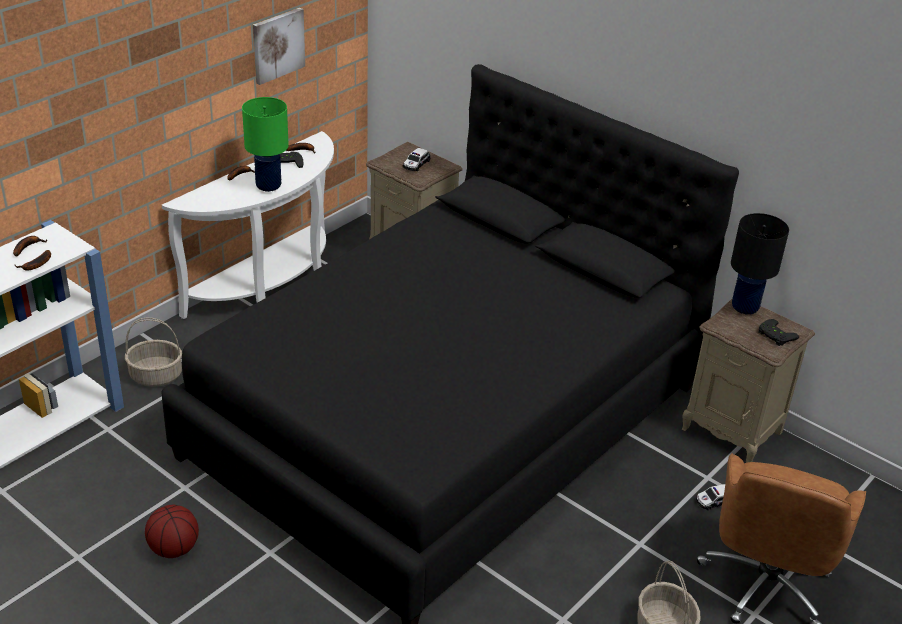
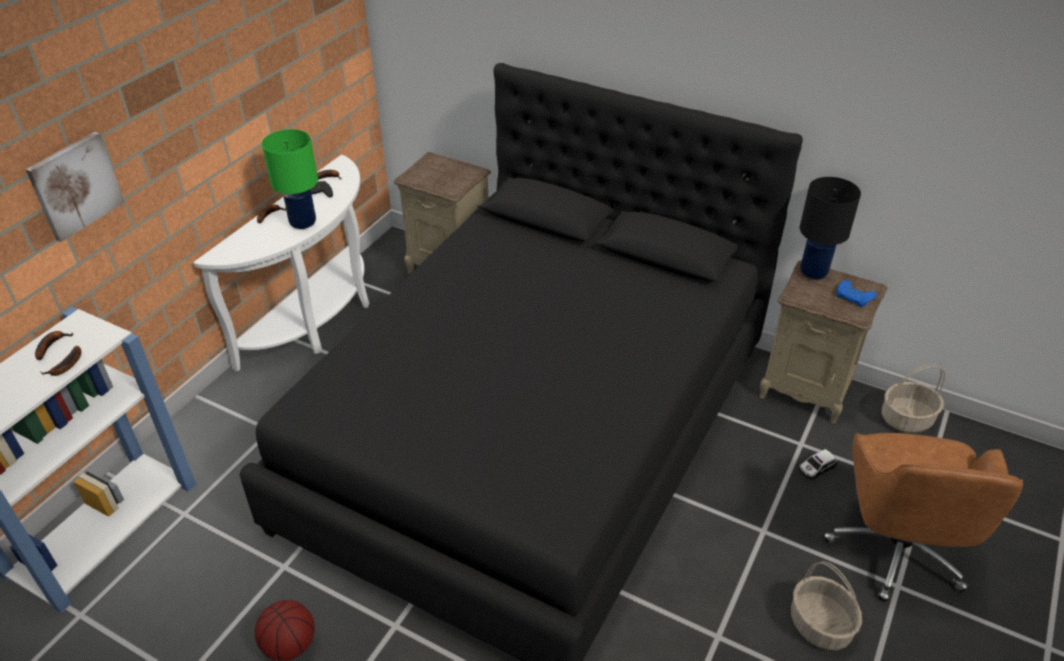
camera: 10 degrees left, 5 degrees up
(156, 375) = (223, 440): basket -> basket (906, 418)
(277, 45) = (284, 72): picture -> picture (75, 185)
(416, 164) = (444, 174): toy car -> none
(775, 335) = (853, 297): black game controller -> blue game controller

